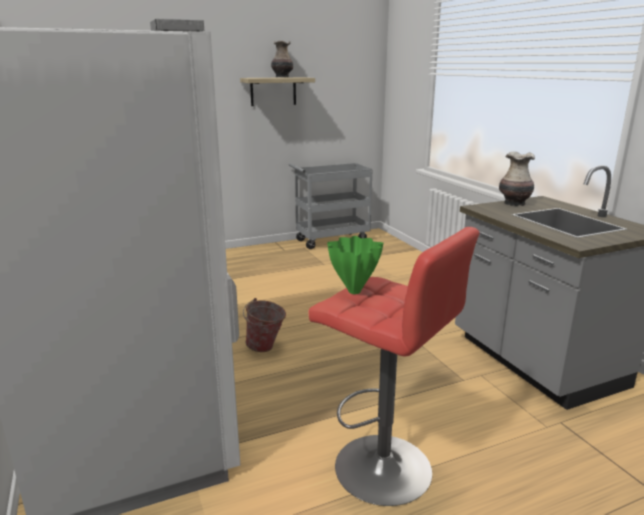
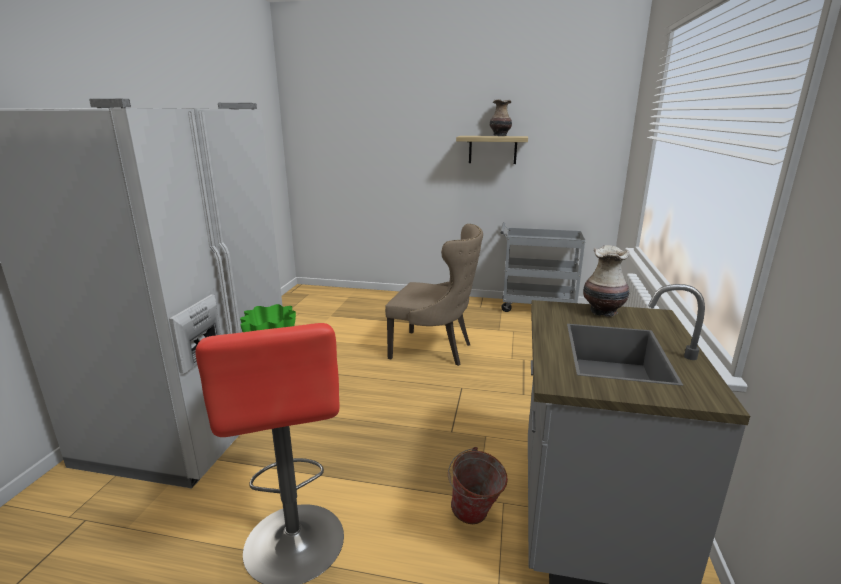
camera: 35 degrees right, 0 degrees up
(265, 348) = (351, 392): bucket -> bucket (474, 517)
(292, 293) = (435, 349): none -> beige chair

